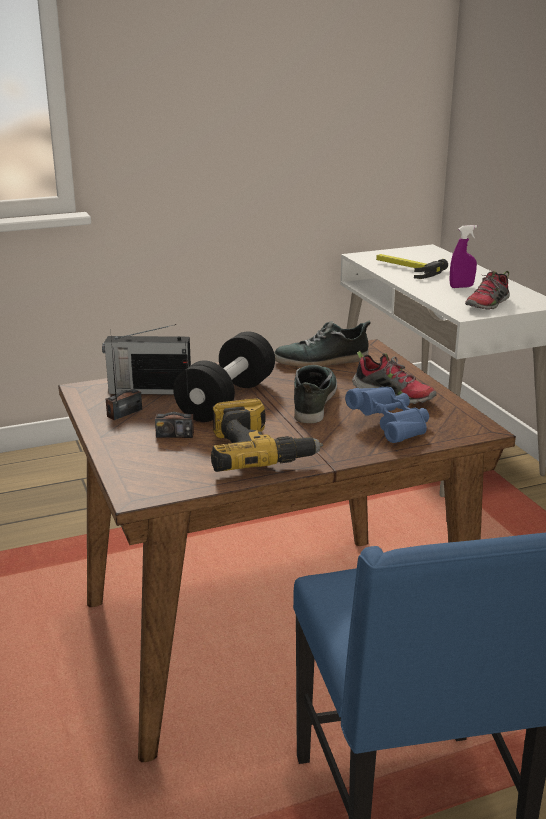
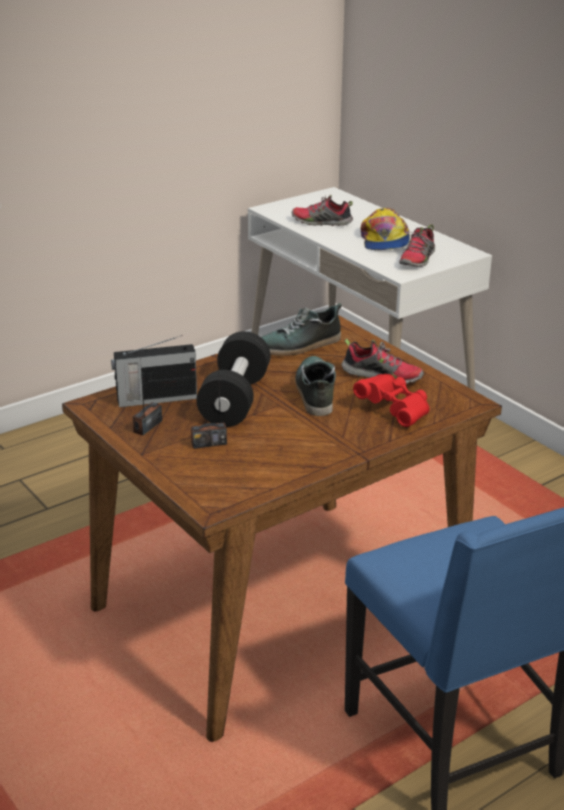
camera: 15 degrees left, 5 degrees up
(258, 452) = (293, 451): power drill -> none
(390, 427) = (395, 410): blue binoculars -> red binoculars
(405, 269) = (321, 222): hammer -> shoe
(461, 287) = (384, 240): purple spray bottle -> cap

